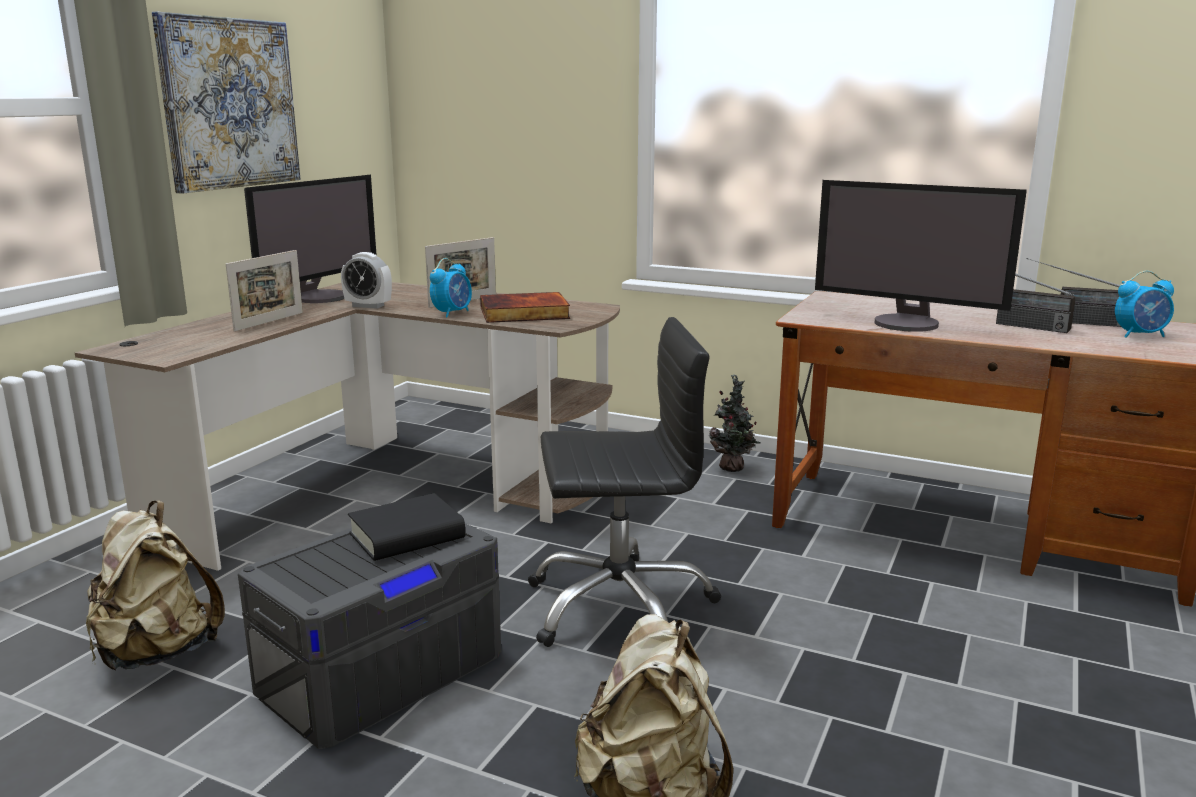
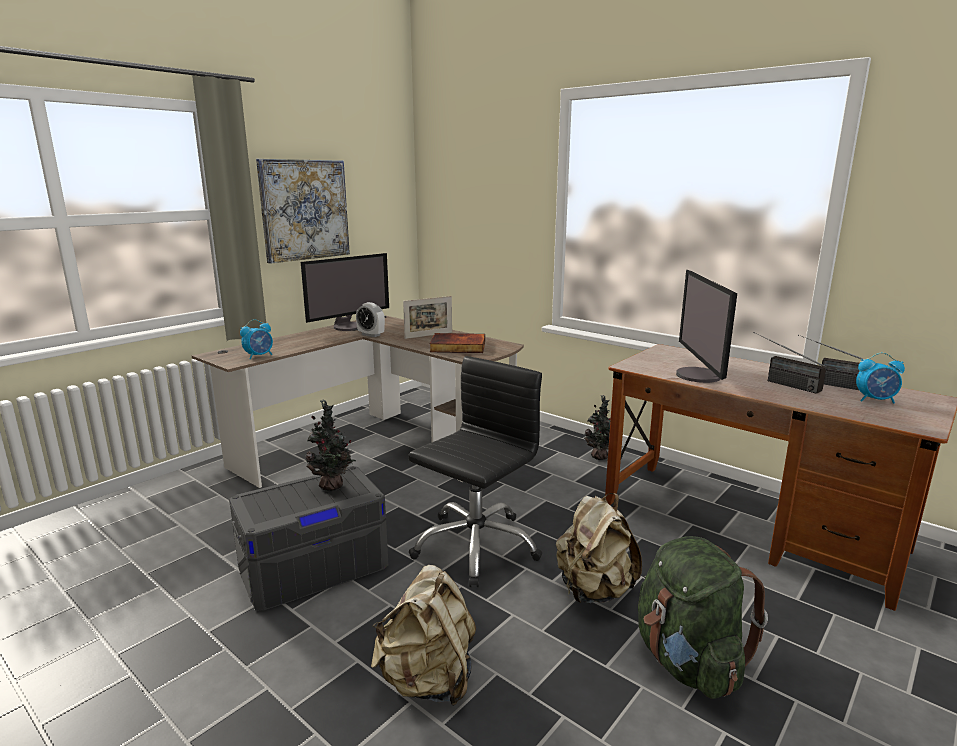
camera: 15 degrees right, 0 degrees up
(156, 653) = (203, 535): beige backpack -> beige backpack (594, 591)
(269, 321) = (307, 342): picture frame -> none
(407, 536) = (333, 487): black book -> potted plant
(452, 313) = (415, 343): alarm clock -> alarm clock (259, 356)
(619, 606) = (475, 545): black office chair -> black office chair turned 60 degrees counterclockwise
(907, 323) = (700, 376): monitor -> monitor turned 45 degrees clockwise
(986, 707) = (687, 662): none -> green backpack

